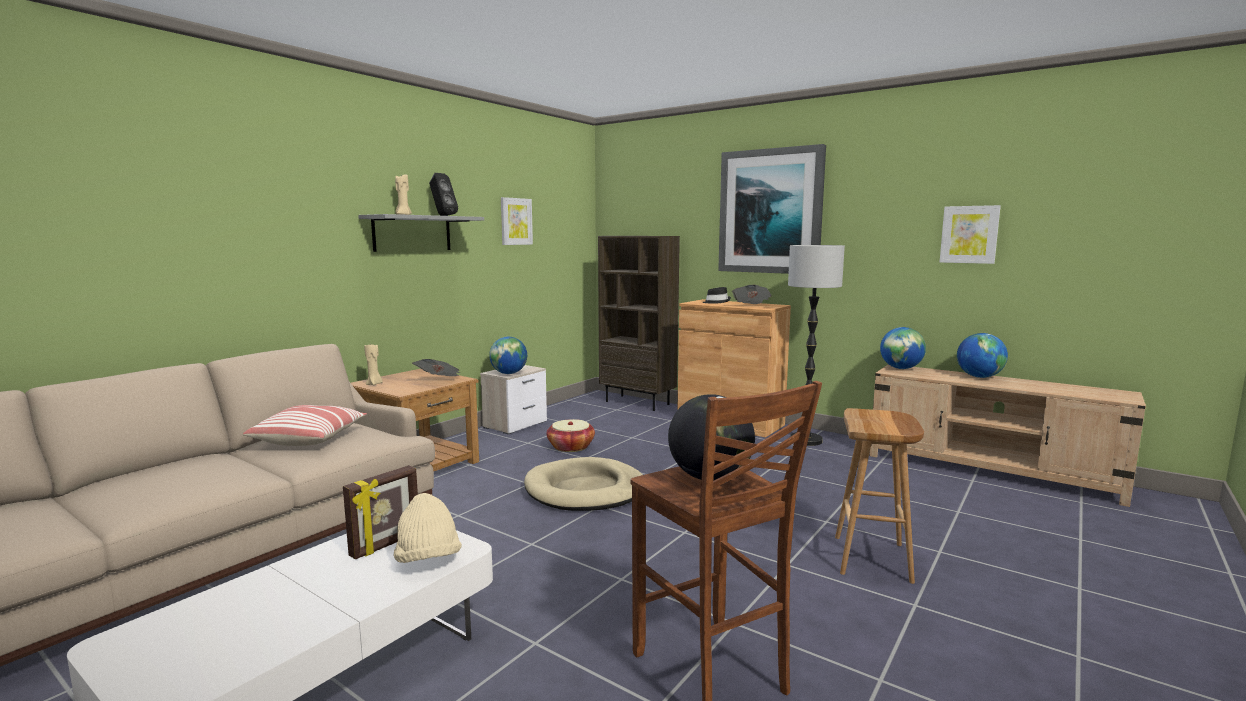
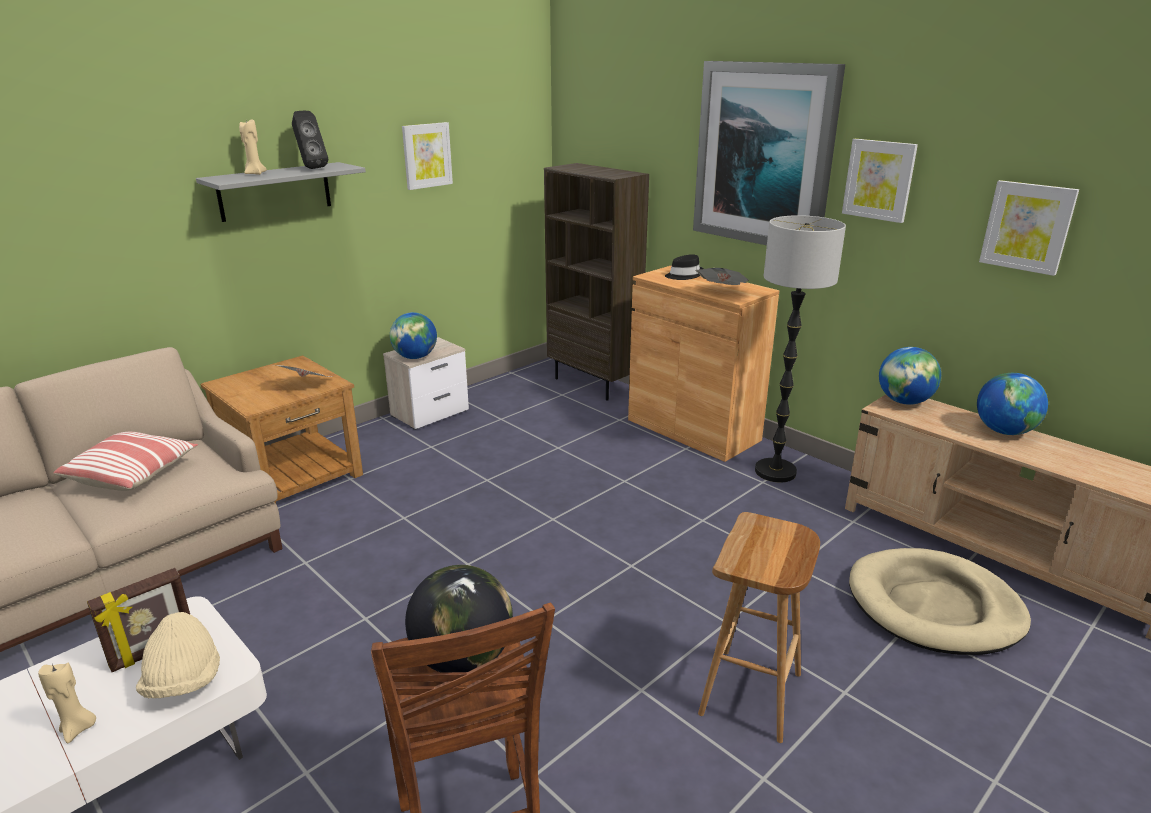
camera: 10 degrees right, 15 degrees up
(374, 384) = (231, 387): beige candle -> beige candle (78, 729)
(571, 447) = (478, 459): basket -> none
(586, 490) = (463, 536): beige dog bed -> beige dog bed (934, 606)
(859, 217) = (879, 180): none -> picture

